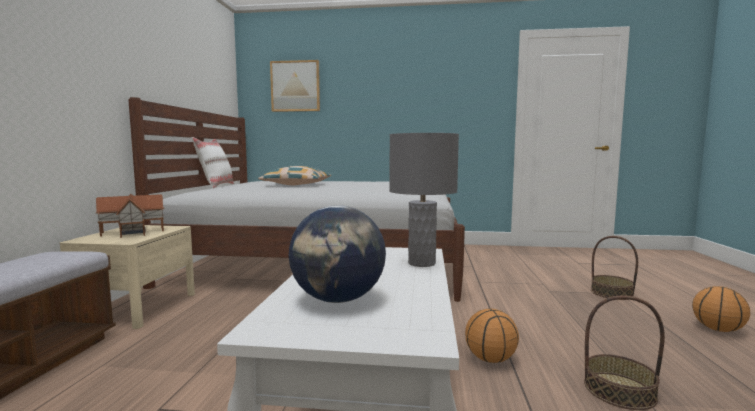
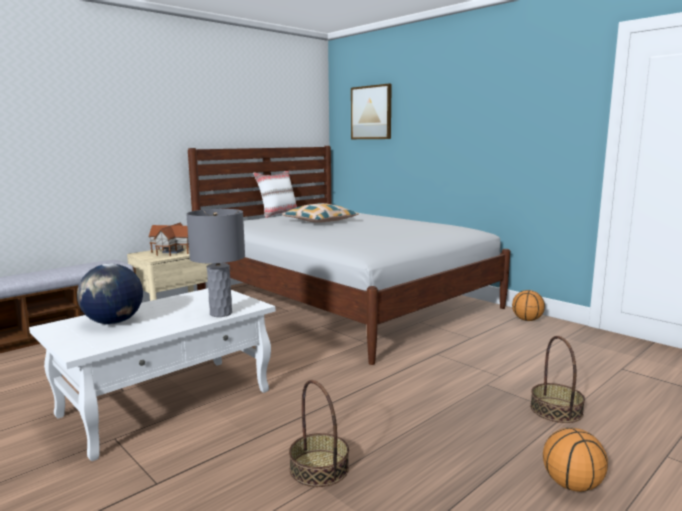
camera: 40 degrees right, 5 degrees up
(490, 359) = (287, 411): basketball -> basketball (527, 320)

